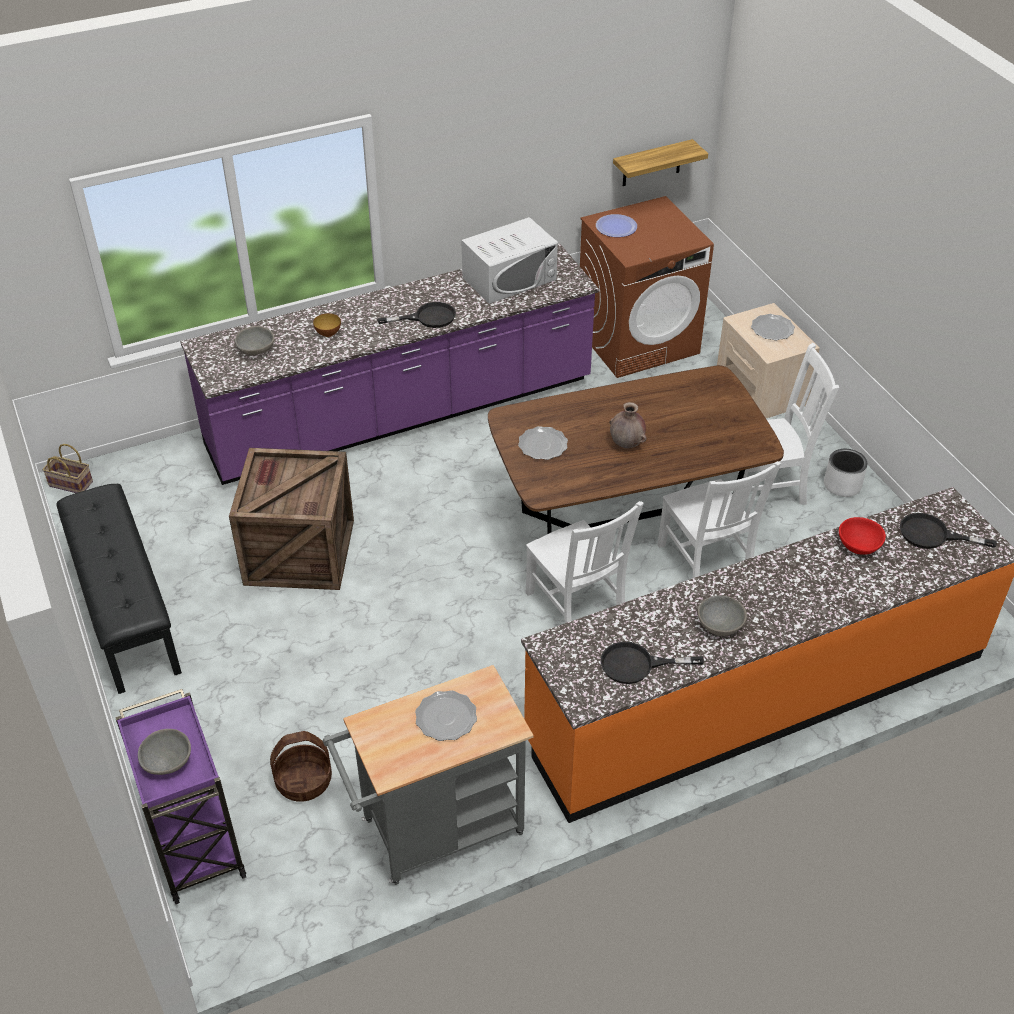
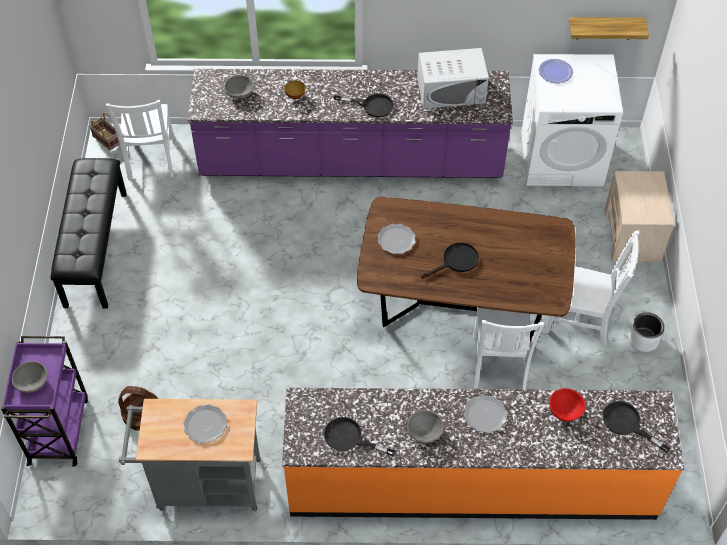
camera: 25 degrees right, 10 degrees up
(298, 551) = (225, 246): crate -> none
(577, 608) = (386, 363): white chair -> white chair (151, 160)
(626, 444) = (456, 261): brown vase -> black frying pan
(638, 341) = (562, 158): brown washing machine -> white washing machine
(772, 329) = (646, 195): plate -> plate (485, 415)

